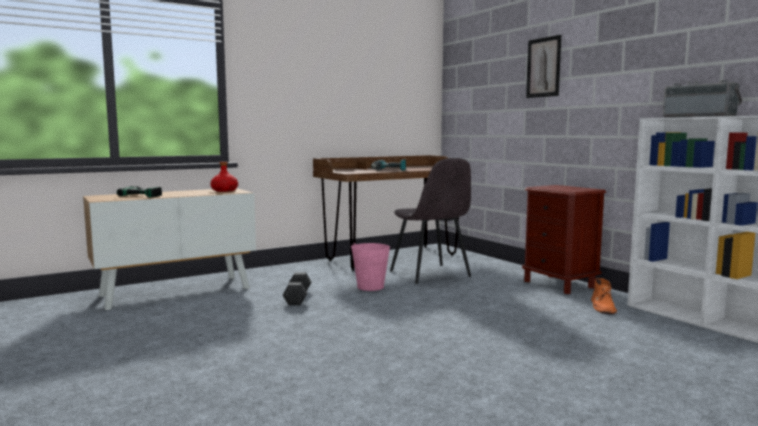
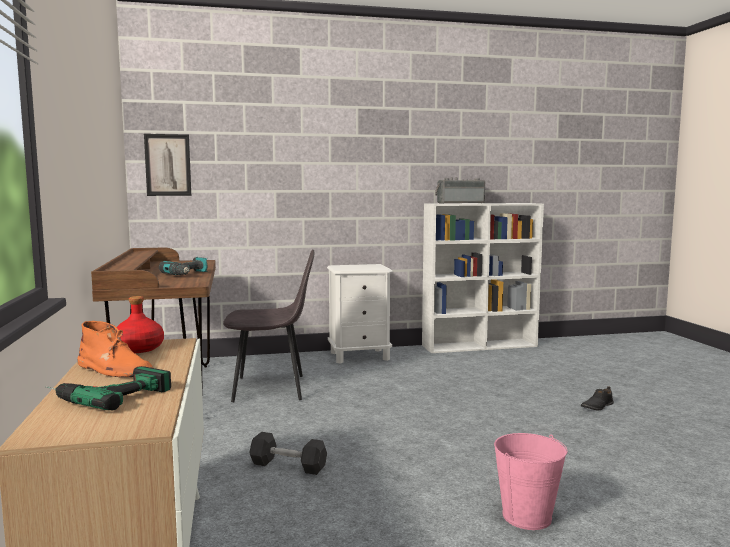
camera: 70 degrees left, 0 degrees up
(370, 287) = (286, 421): pink bucket -> pink bucket (526, 516)
(543, 67) = (299, 150): picture -> picture (168, 165)
(559, 284) = (359, 356): brown nightstand -> white nightstand
(565, 394) = (597, 406): none -> black shoe
(603, 307) = (430, 359): orange boot -> orange boot (114, 369)

